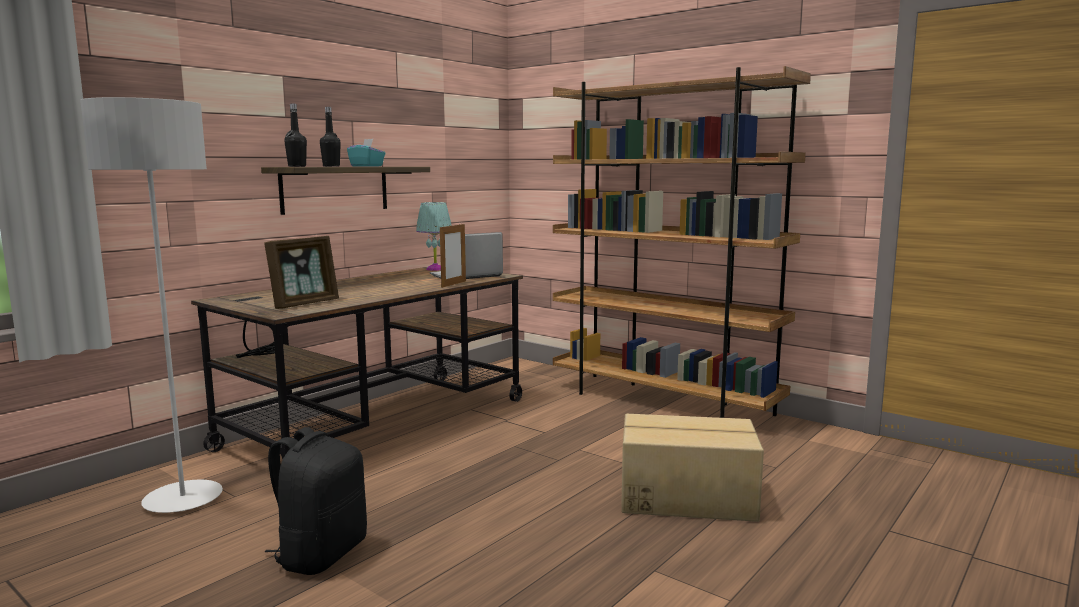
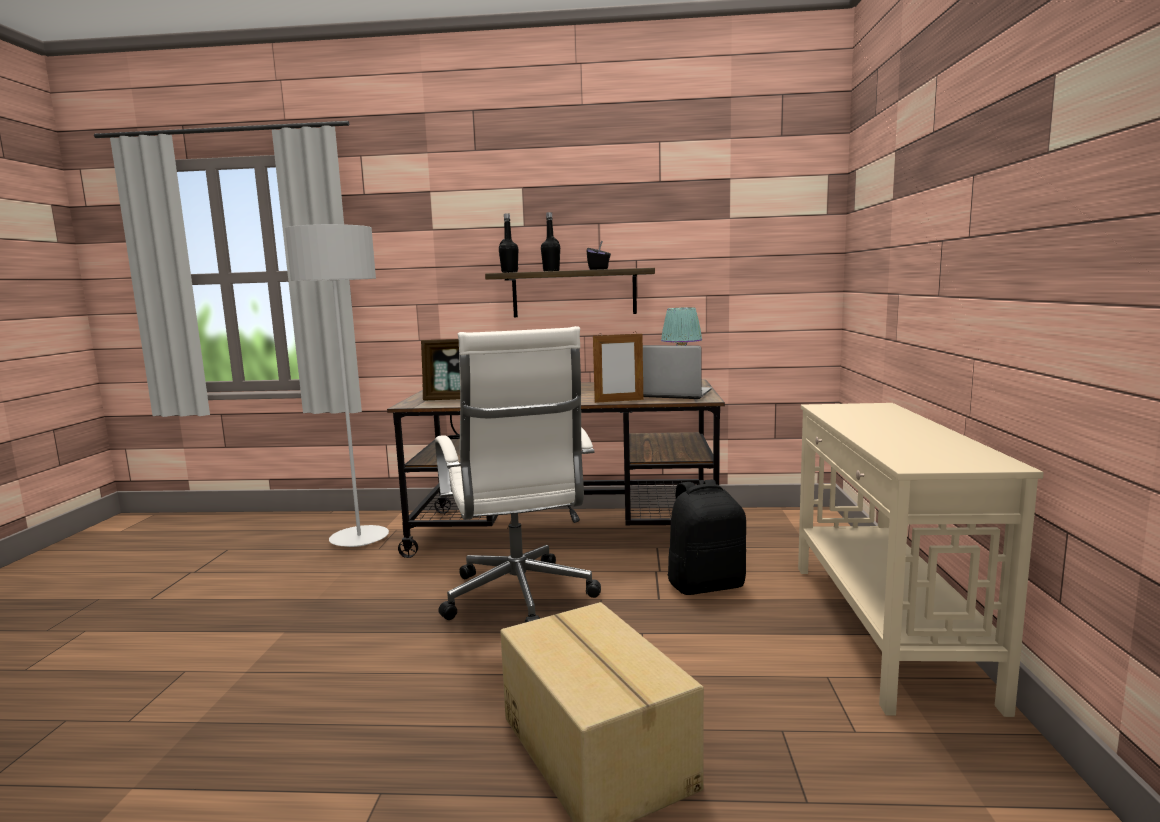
camera: 55 degrees right, 0 degrees up
(321, 554) = (309, 613): black backpack -> black backpack (706, 585)
(367, 166) = (599, 269): turquoise tissue box -> black tissue box
(467, 468) = (520, 600): none -> white office chair
(663, 401) = (883, 628): brown bookcase -> beige console table

